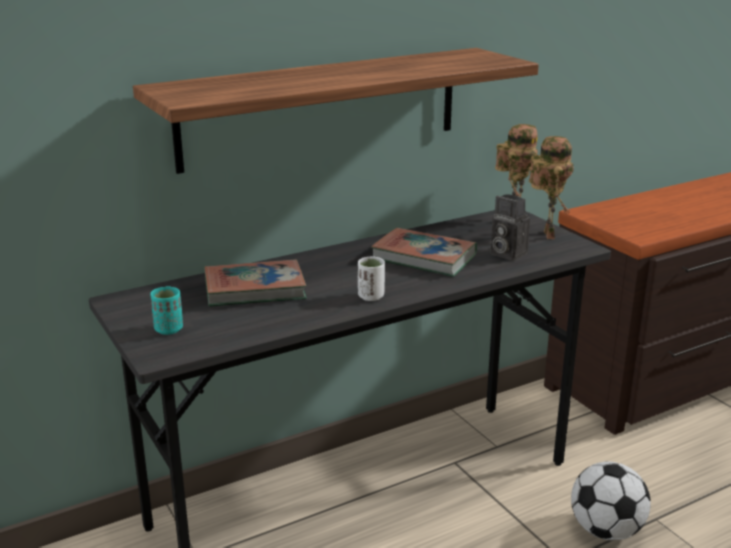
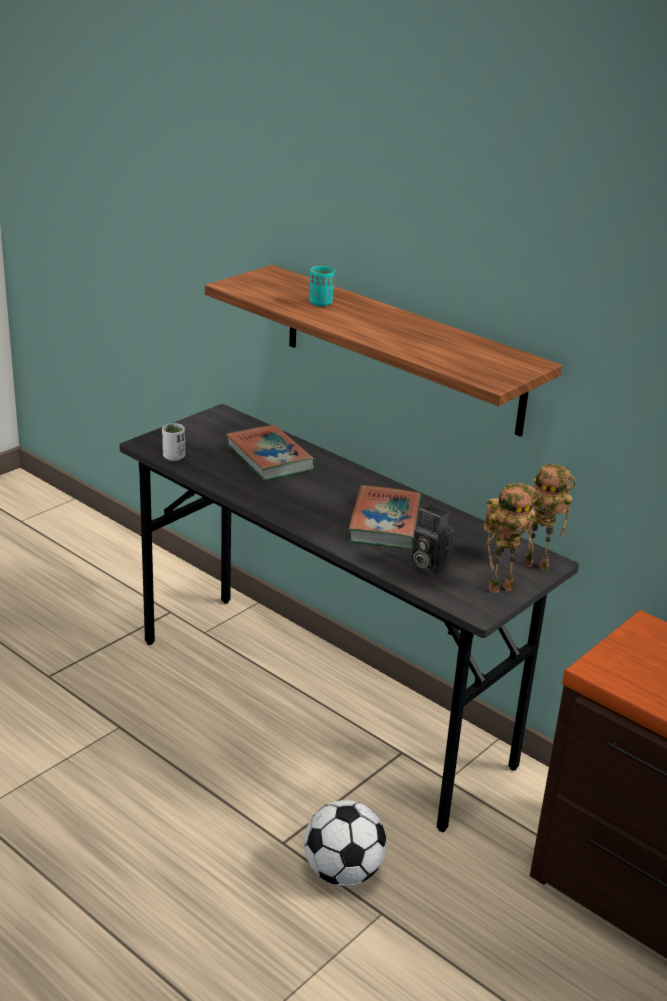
camera: 70 degrees right, 5 degrees up
(169, 329) = (185, 440): turquoise cup -> turquoise cup (320, 303)
(371, 296) = (284, 507): white cup -> white cup (173, 457)
(506, 254) = (427, 565): camera -> camera turned 75 degrees counterclockwise

